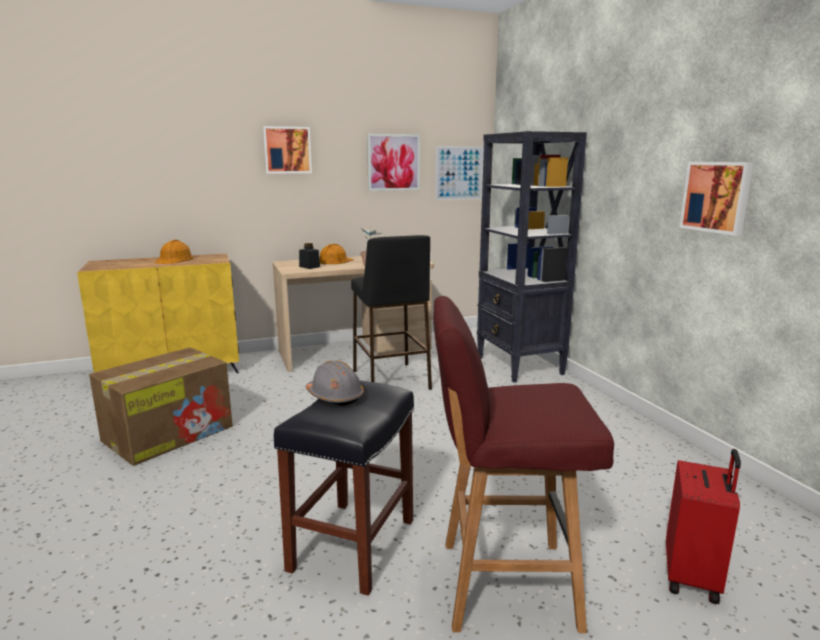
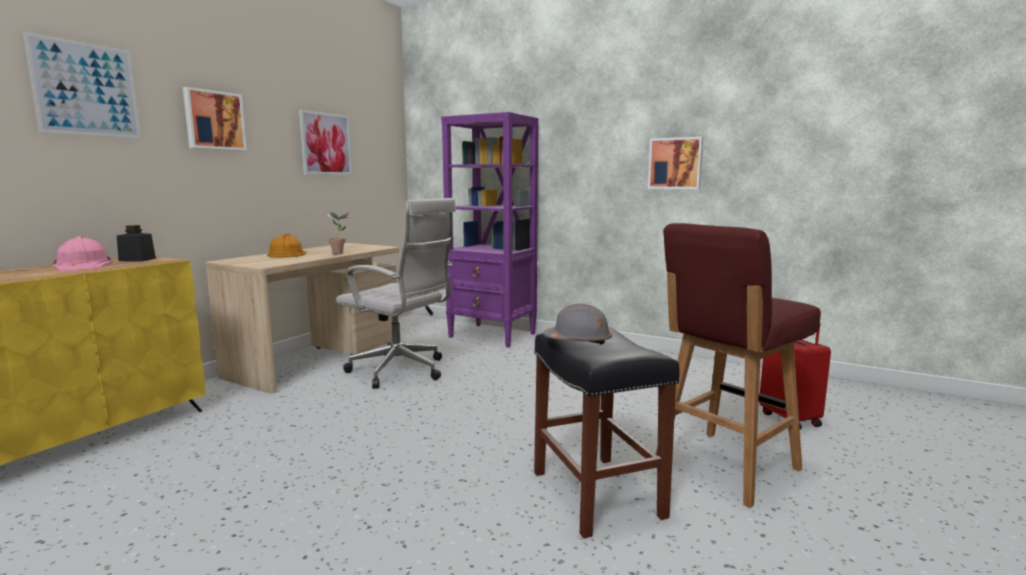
camera: 40 degrees left, 5 degrees down
(170, 433) = (220, 493): cardboard box -> none
(174, 259) = (83, 265): orange hard hat -> pink hard hat
(309, 267) = (274, 261): black jar -> black jar (137, 259)
(391, 380) = (401, 371): black stool -> white office chair
(459, 173) = (382, 159): picture -> picture (86, 89)
(519, 366) = (492, 335): black bookcase -> purple bookcase

